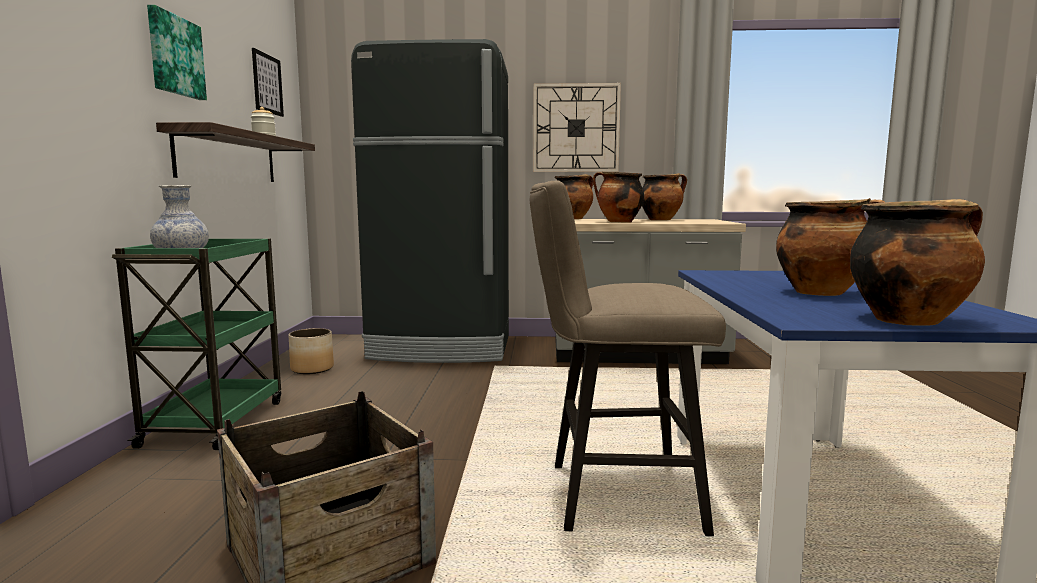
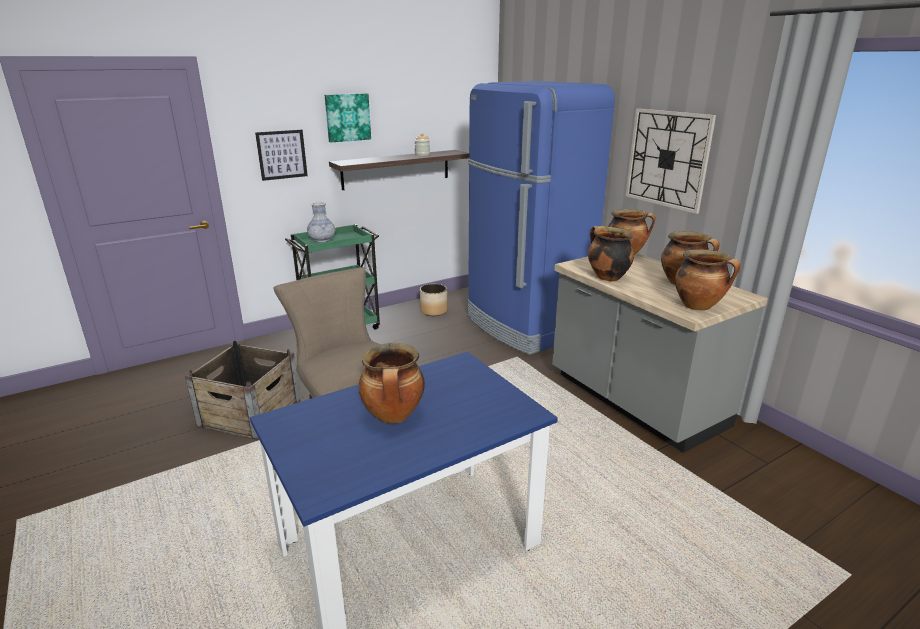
camera: 55 degrees right, 15 degrees up
(267, 84) = (448, 107): picture -> picture (282, 154)
(442, 348) = (525, 326): black fridge -> blue fridge
(908, 320) = (301, 452): cooking pot -> cooking pot (699, 306)

